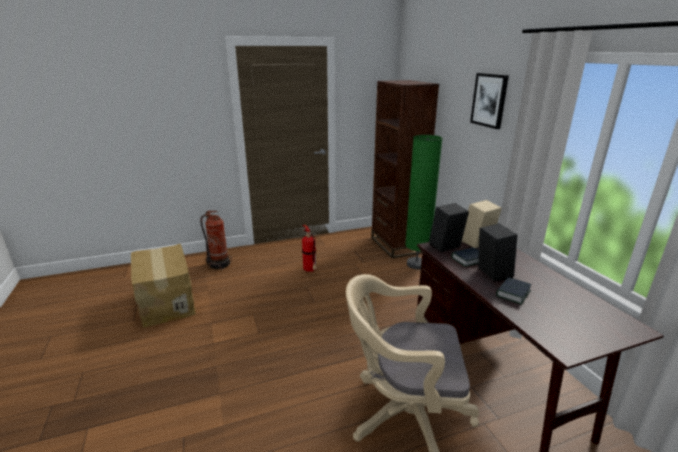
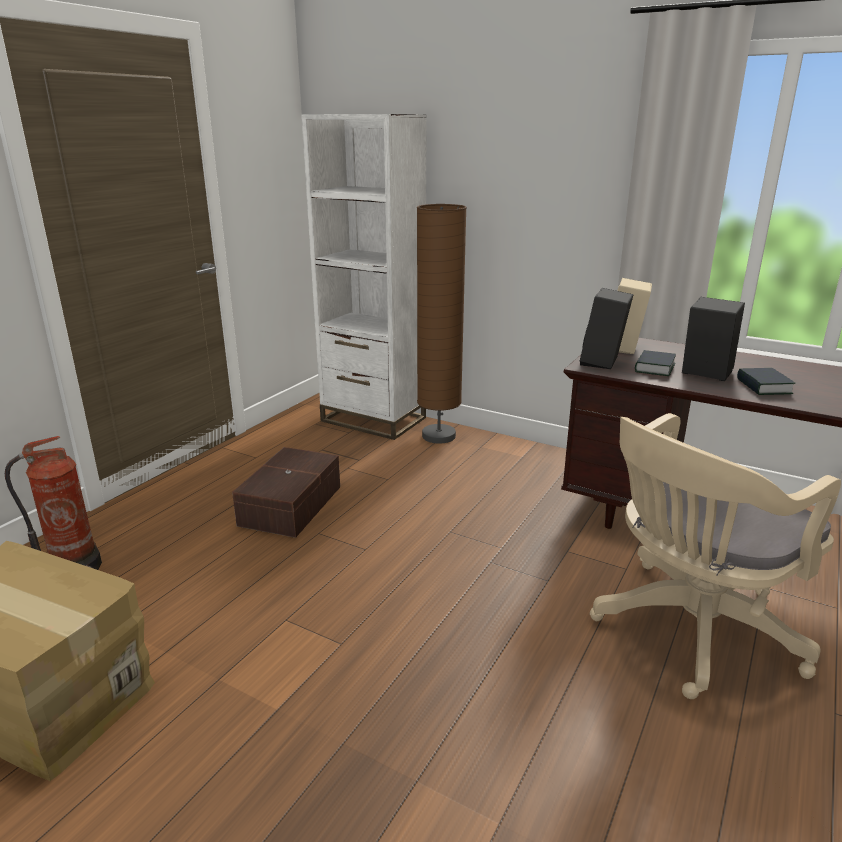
camera: 40 degrees left, 0 degrees up
(310, 271) = (289, 506): fire extinguisher -> brown storage box
(396, 245) = (373, 419): brown bookcase -> white bookcase
(416, 264) = (438, 436): green floor lamp -> brown floor lamp
(489, 100) = (551, 130): picture -> none

